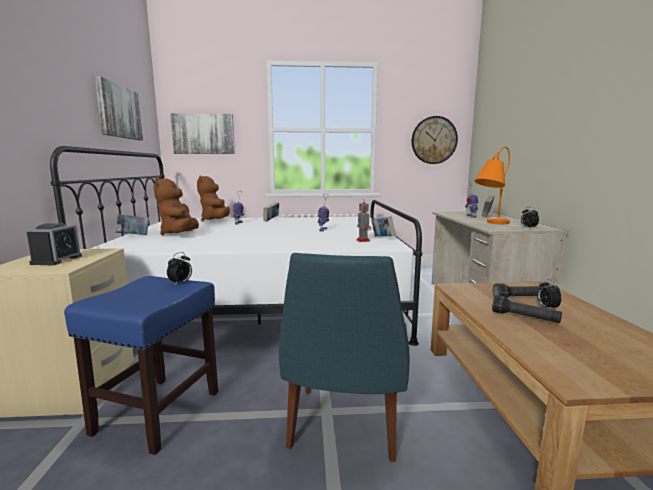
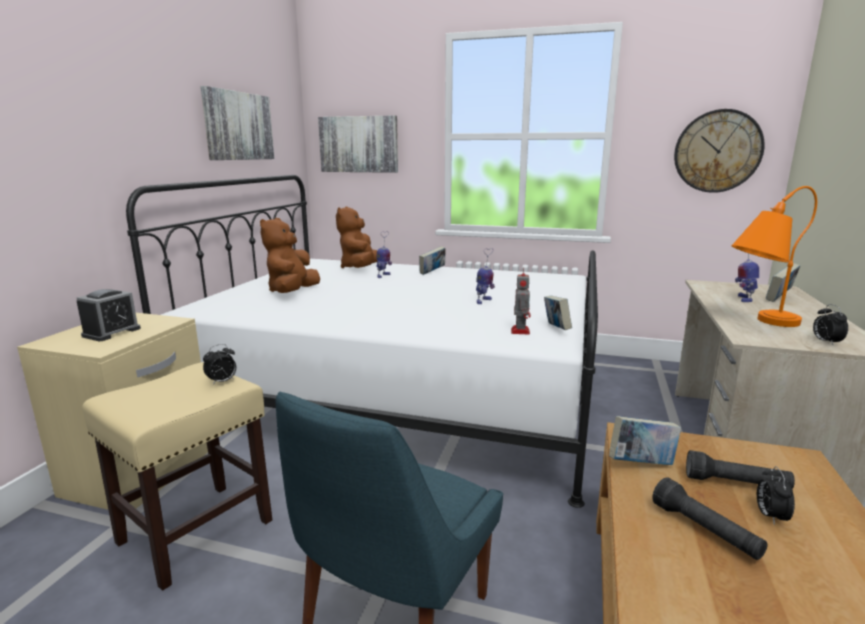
camera: 20 degrees right, 5 degrees up
(133, 236) = (241, 290): book -> book (641, 463)
(159, 411) = (197, 530): blue stool -> beige stool

